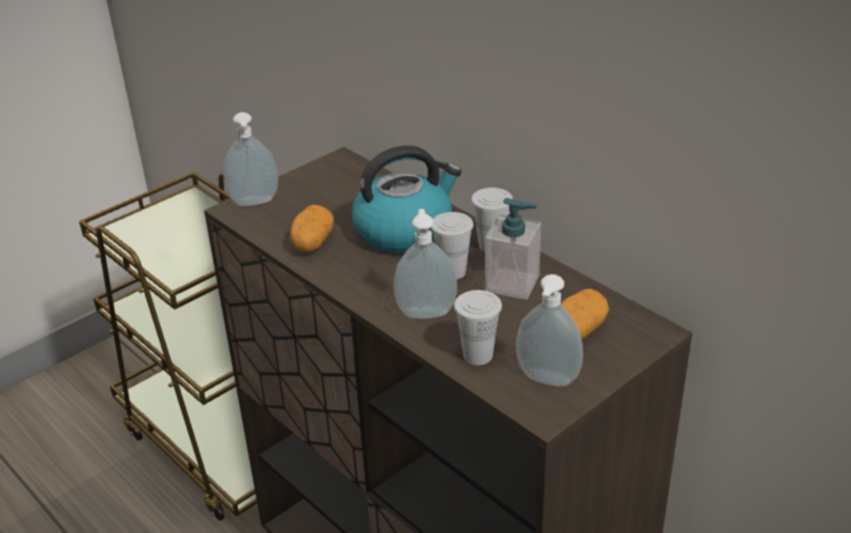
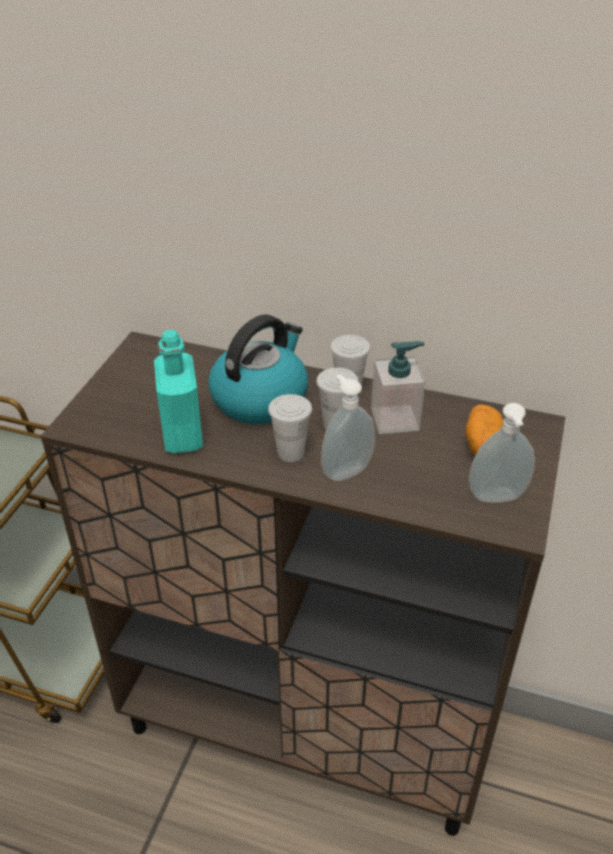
camera: 30 degrees left, 5 degrees up
(254, 203) = (90, 413): soap dispenser -> none
(312, 242) = (182, 436): potato -> turquoise bottle
(478, 355) = (423, 496): white cup -> white cup (290, 453)

